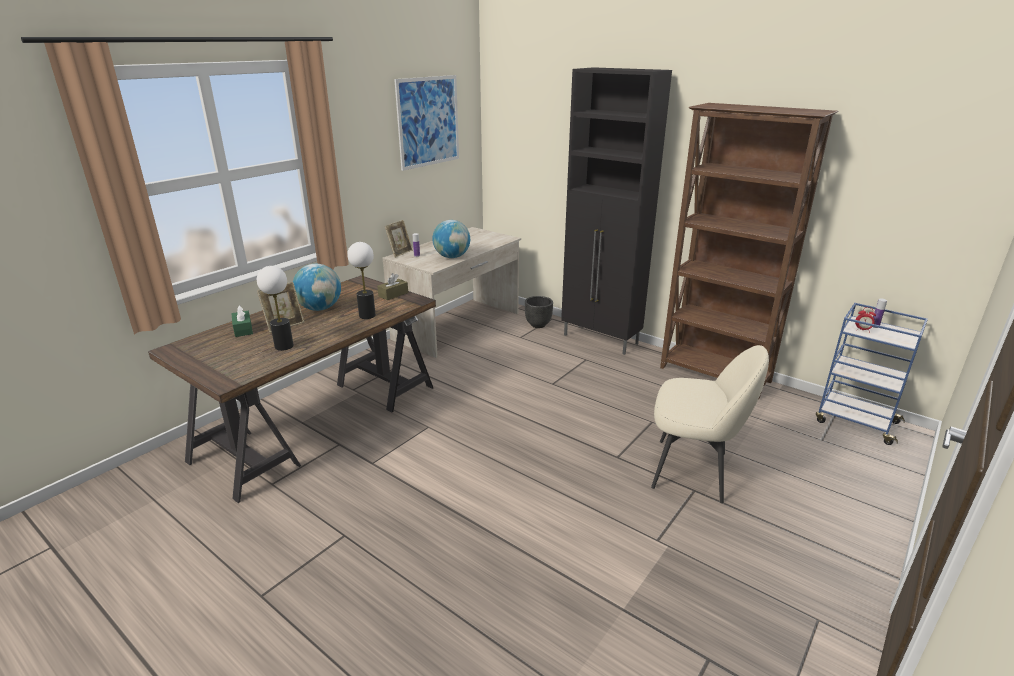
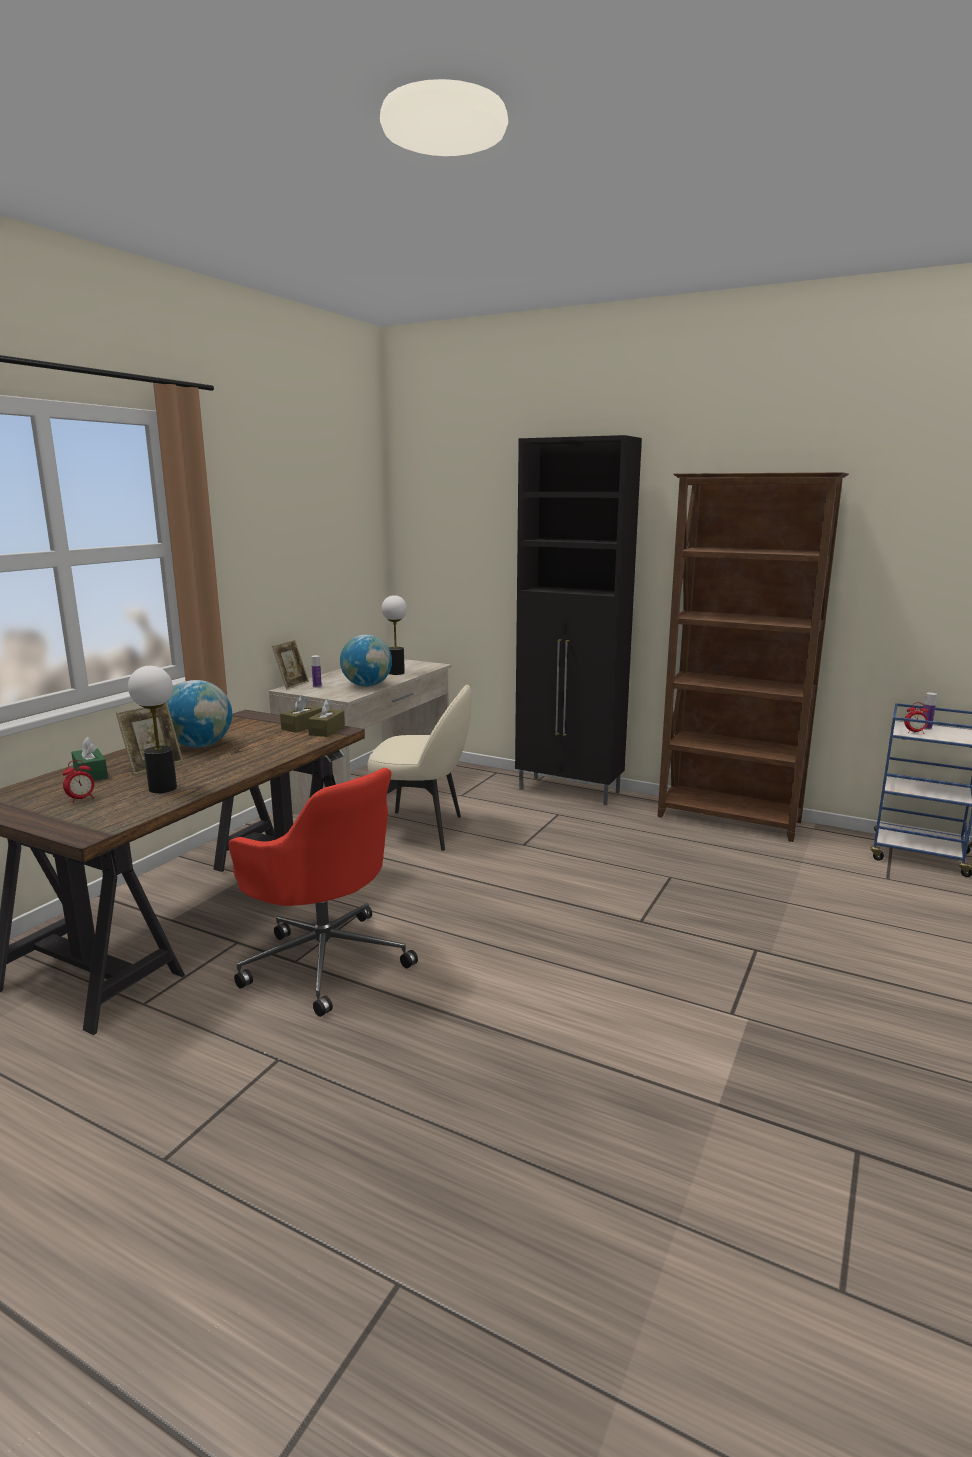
camera: 10 degrees left, 10 degrees down
(231, 352) = (81, 799): none -> alarm clock
(367, 316) = (274, 749): table lamp -> table lamp (396, 673)
(391, 464) = (325, 959): none -> red office chair
(409, 300) = (327, 730): none -> brown tissue box
(428, 121) = (325, 512): picture -> none
(538, 325) = (480, 780): black planter -> none
(692, 470) = (744, 927): beige chair -> beige chair (422, 830)

